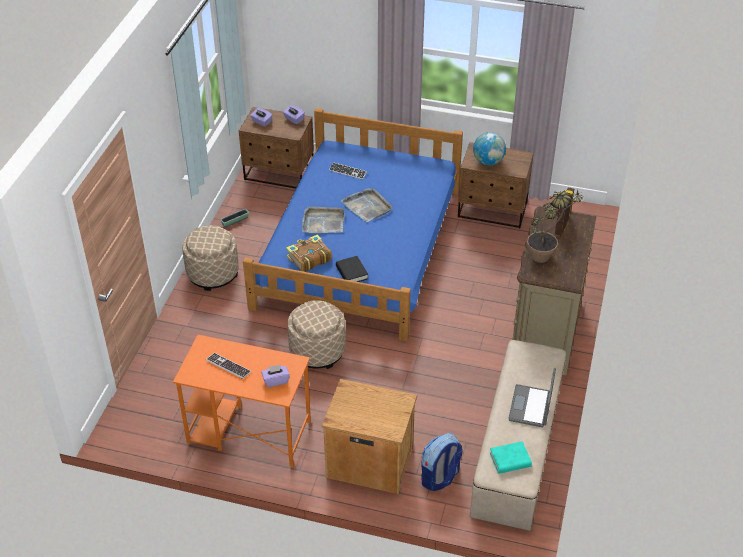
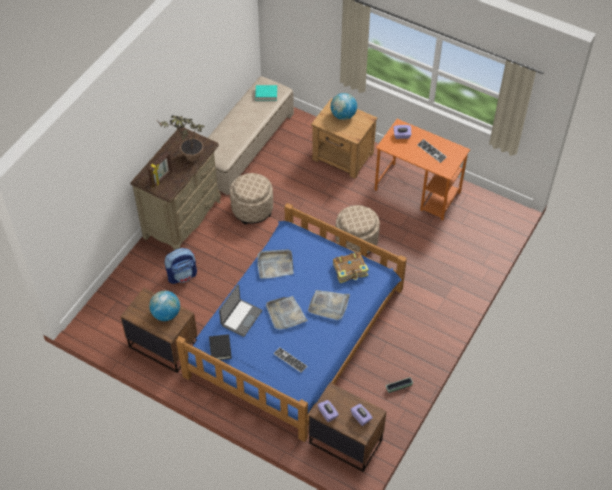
camera: 165 degrees left, 10 degrees up
(212, 273) = (426, 331): beige ottoman -> beige ottoman (252, 209)
(351, 273) = (320, 249): black book -> black book (220, 349)
(373, 417) = (343, 115): none -> globe
(398, 248) = (275, 265): none -> grey tray
(440, 477) = (302, 138): backpack -> backpack (182, 275)
(531, 407) = (237, 121): laptop -> laptop (241, 318)

